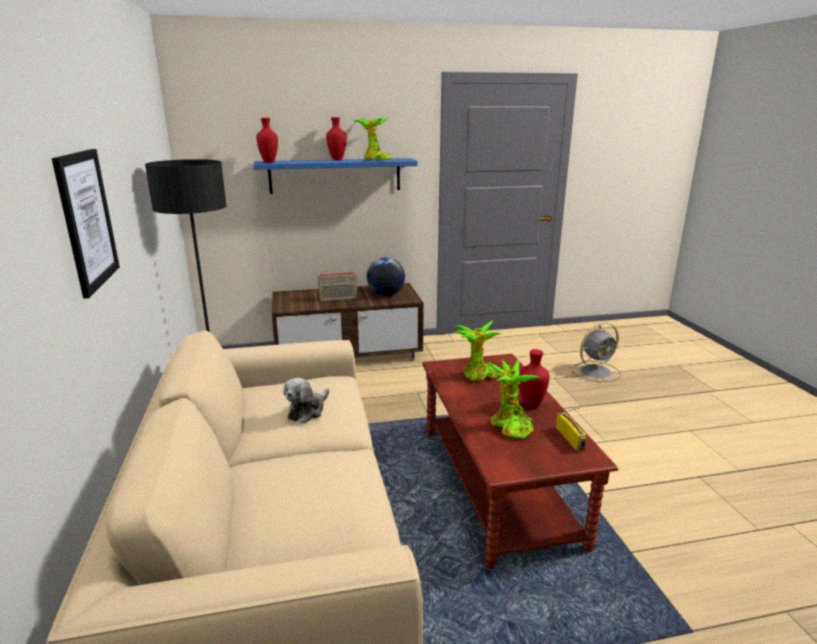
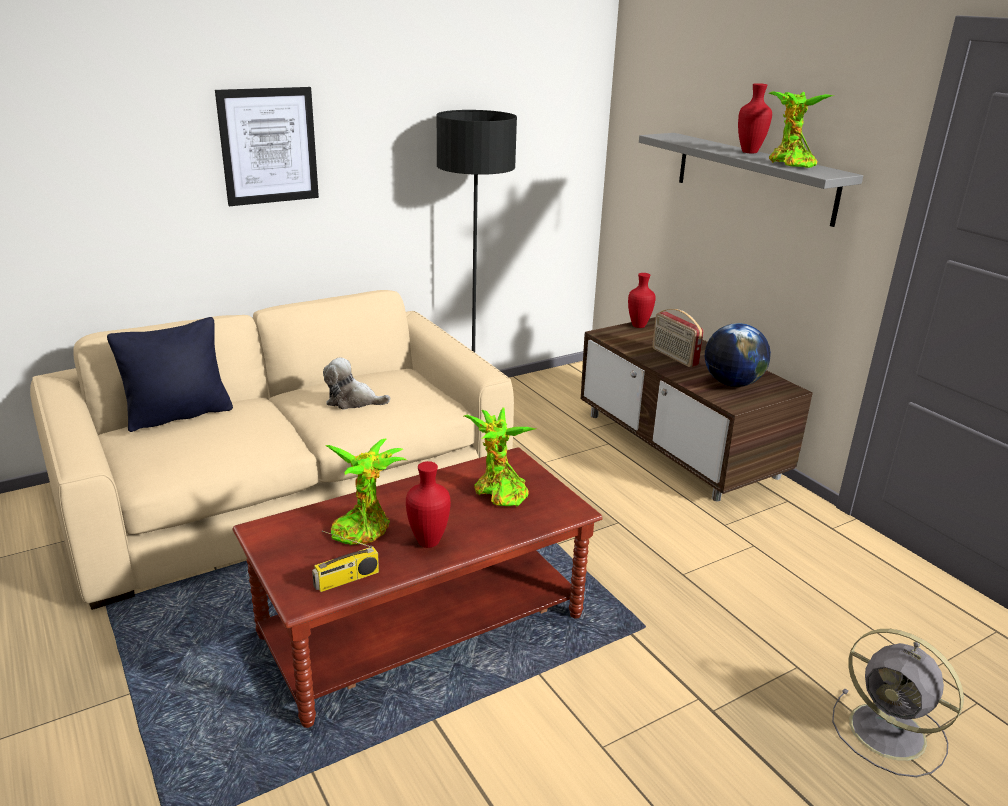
camera: 70 degrees right, 5 degrees up
(247, 516) = (179, 415): none -> black pillow
(268, 162) = (665, 136): red vase -> red vase (637, 326)
(335, 175) = (754, 177): blue shelf -> grey shelf

